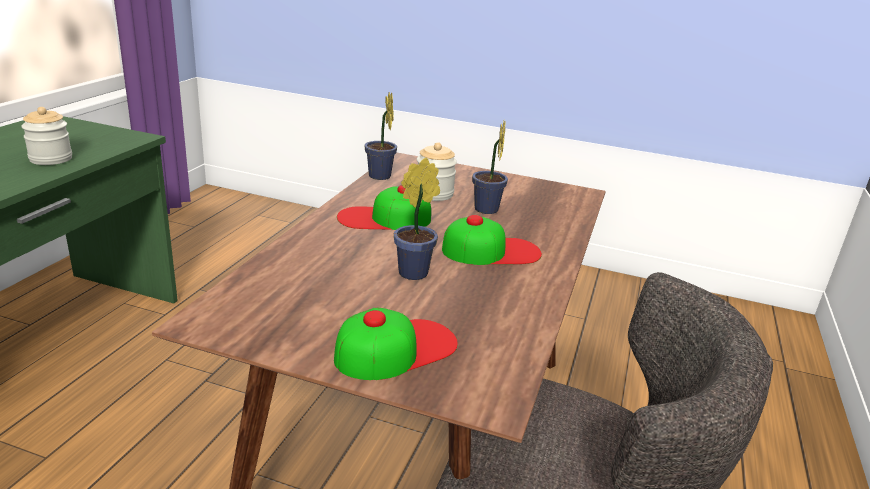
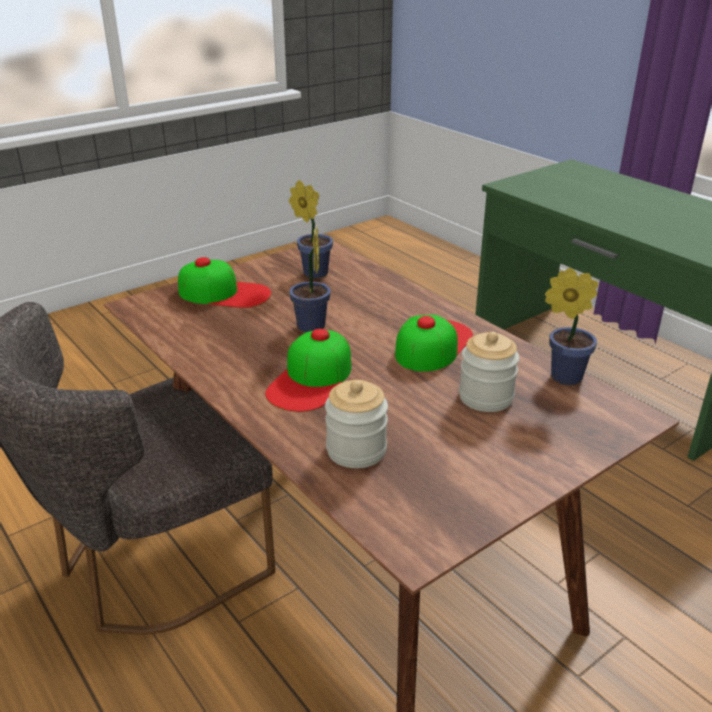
camera: 125 degrees right, 5 degrees up
(51, 159) = (658, 229): jar -> jar (356, 450)
(396, 348) = (224, 293): cap -> cap turned 75 degrees counterclockwise
(486, 211) = (409, 417): potted plant -> potted plant (313, 272)

